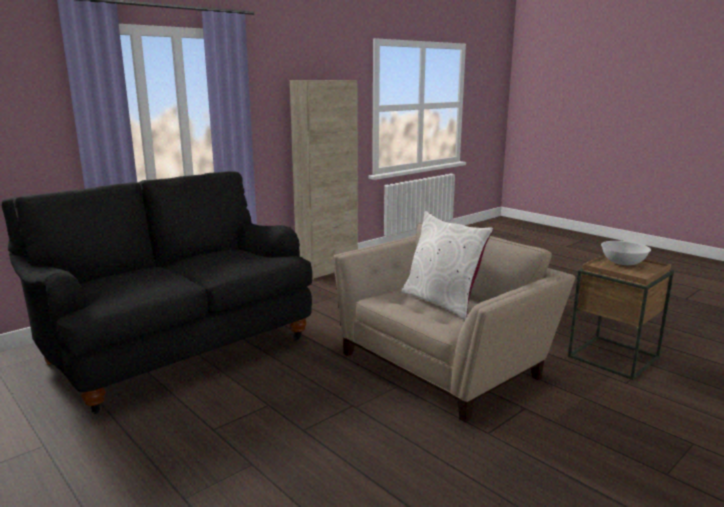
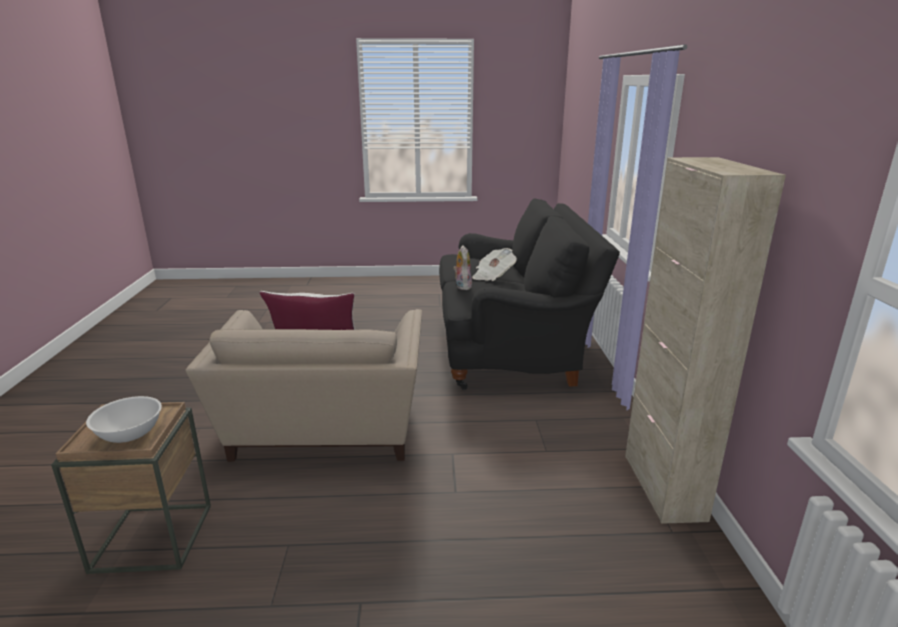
camera: 130 degrees right, 5 degrees up
(187, 262) = (493, 276): none -> newspaper
(236, 266) = (462, 286): none -> plush toy

